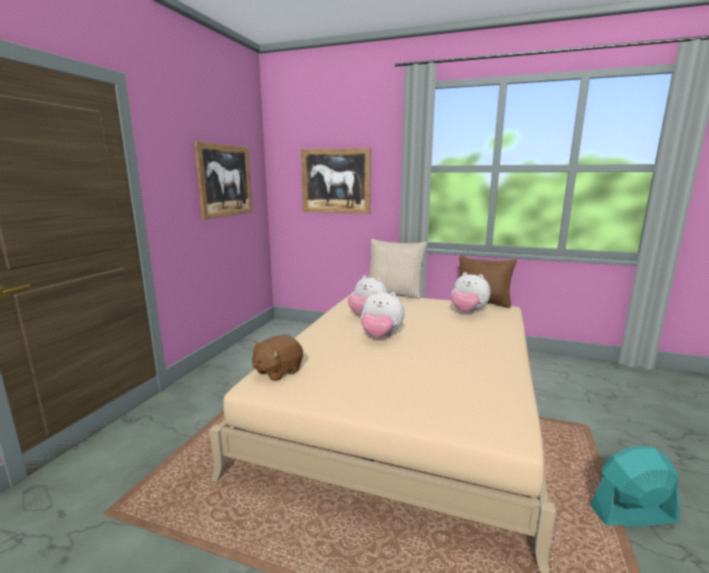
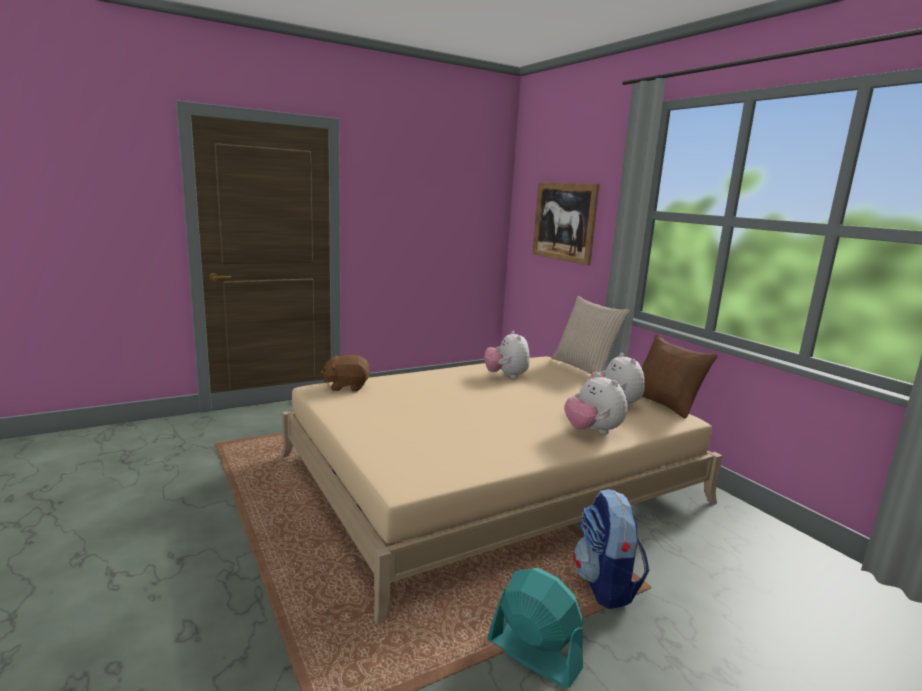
camera: 40 degrees right, 0 degrees up
(225, 180) = (444, 212): picture -> none
(380, 336) = (472, 393): plush toy -> plush toy (592, 431)
(573, 439) = (606, 585): none -> backpack

